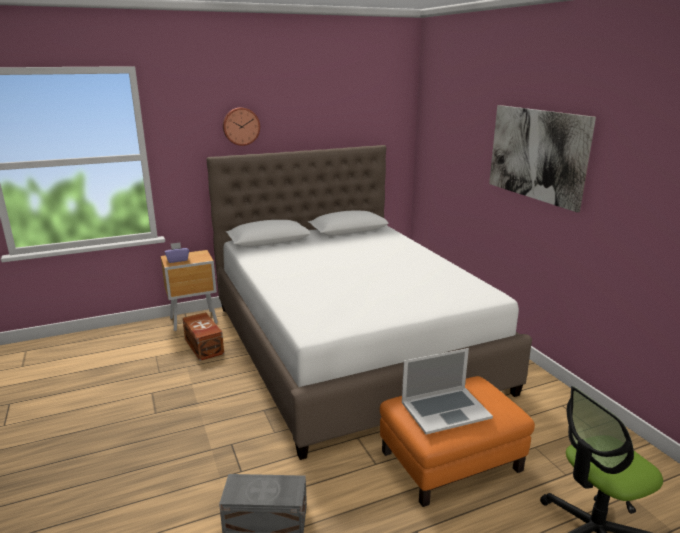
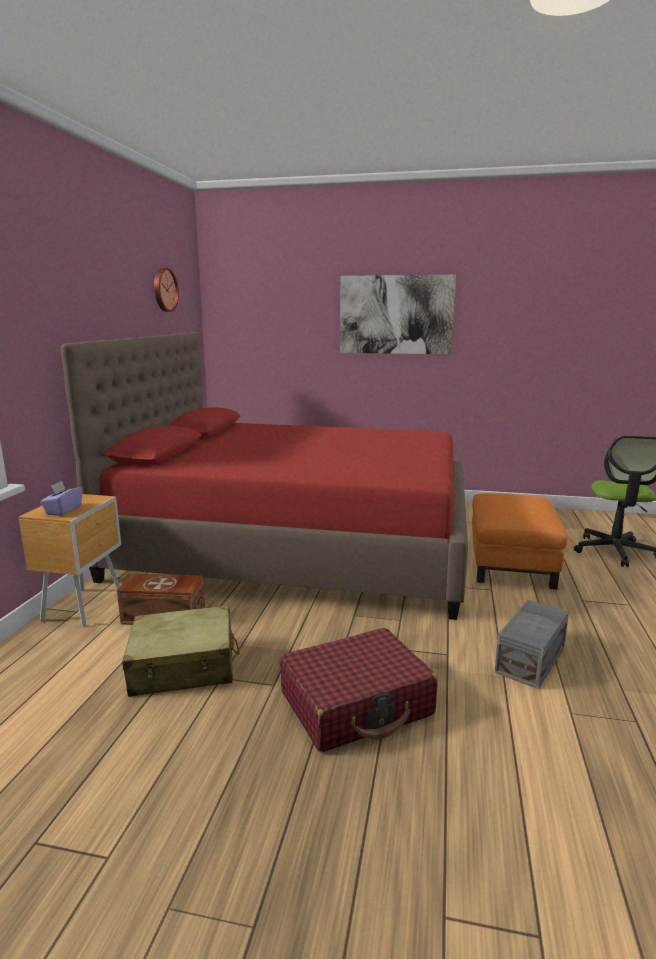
camera: 55 degrees left, 5 degrees down
(152, 451) = (357, 704): none -> red suitcase
(156, 376) = (184, 666): none -> beige suitcase
(241, 126) = (81, 300): wall clock -> wall clock (164, 290)
(350, 346) = (298, 545): white bed -> red bed
(445, 409) = (523, 509): laptop -> none

